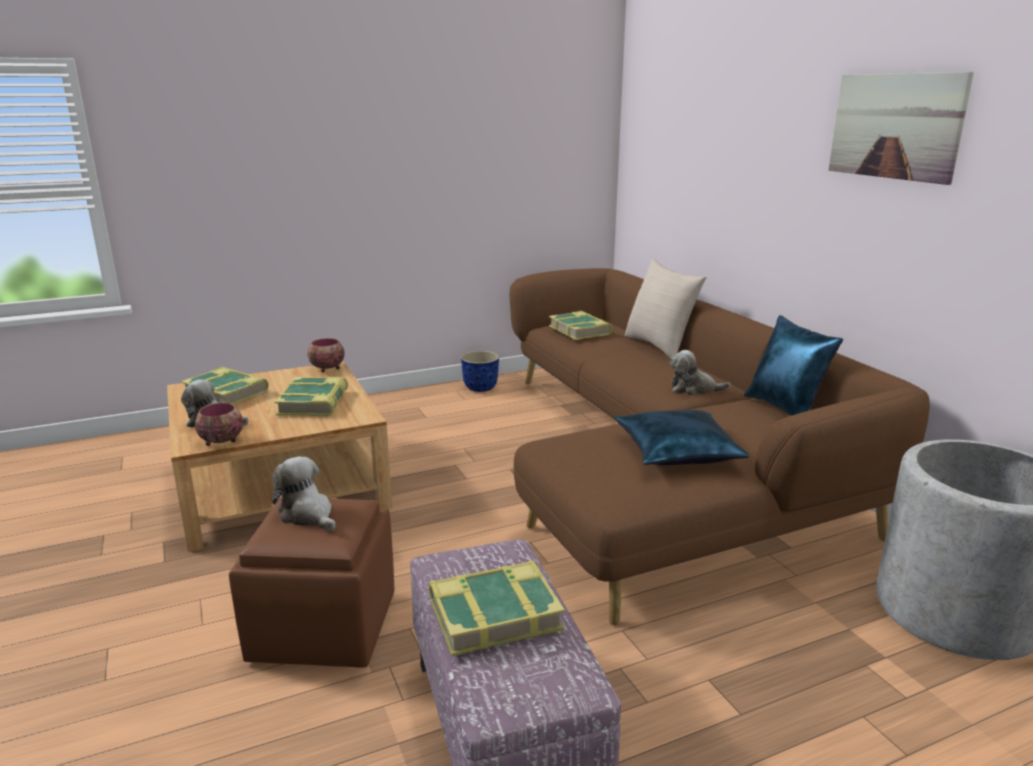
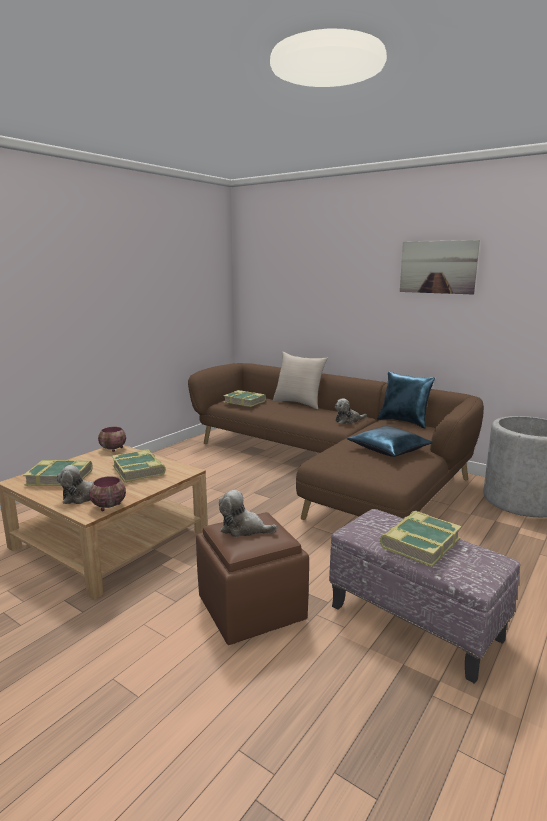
camera: 30 degrees left, 5 degrees down
(481, 388) = (178, 452): planter -> none

